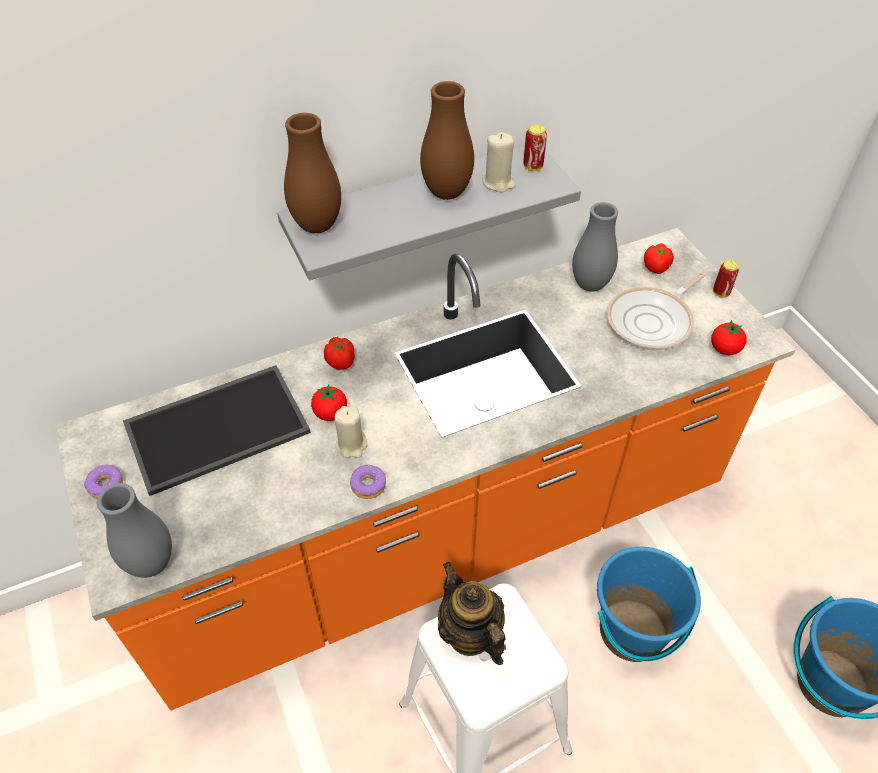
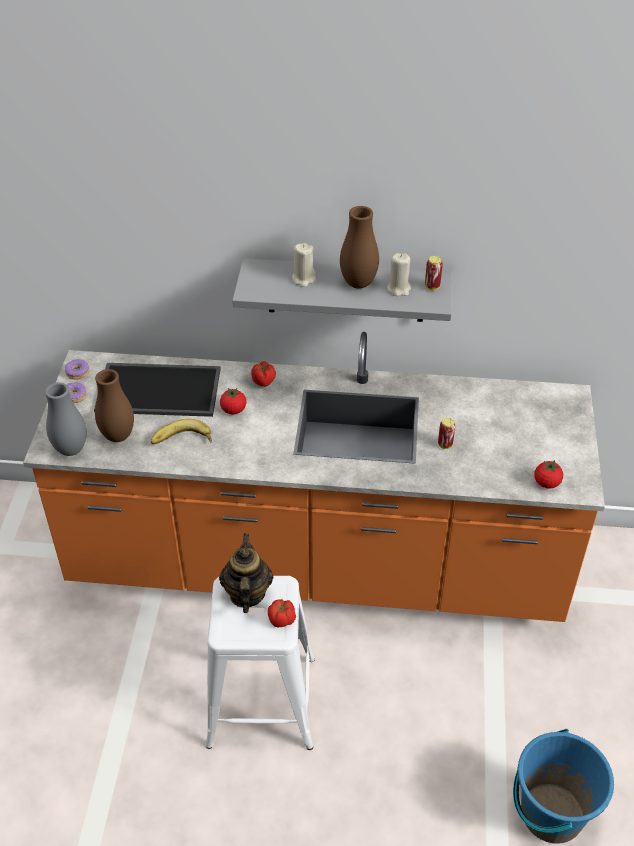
camera: 30 degrees right, 5 degrees down
(294, 482) = (182, 441): none -> banana
(317, 226) = (259, 275): brown vase -> brown vase (118, 436)
(351, 445) = (232, 434): beige candle -> beige candle (304, 279)
(368, 485) = (224, 462): donut -> donut (77, 372)
(590, 285) = (482, 399): grey vase -> none
(632, 632) = (417, 697): blue bucket -> none
(652, 321) = (507, 442): frying pan -> none
(656, 267) = (545, 407): tomato -> tomato (282, 620)
(721, 293) = (581, 444): can -> can (445, 445)

